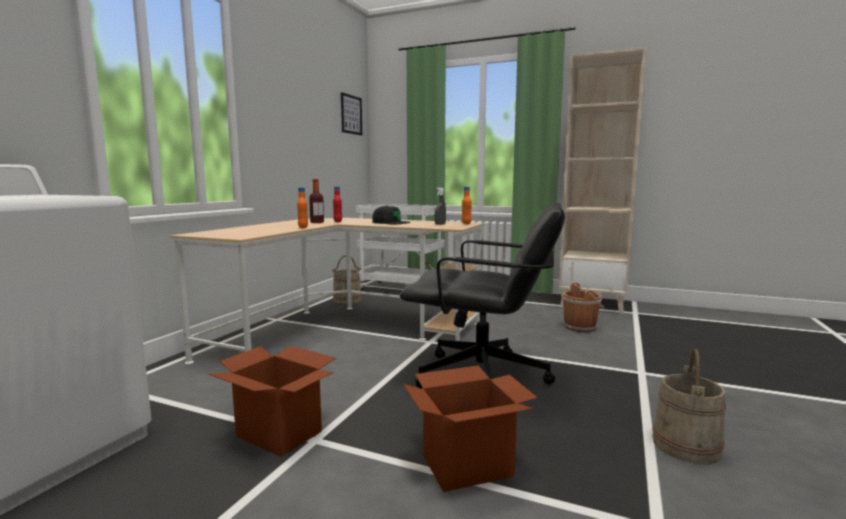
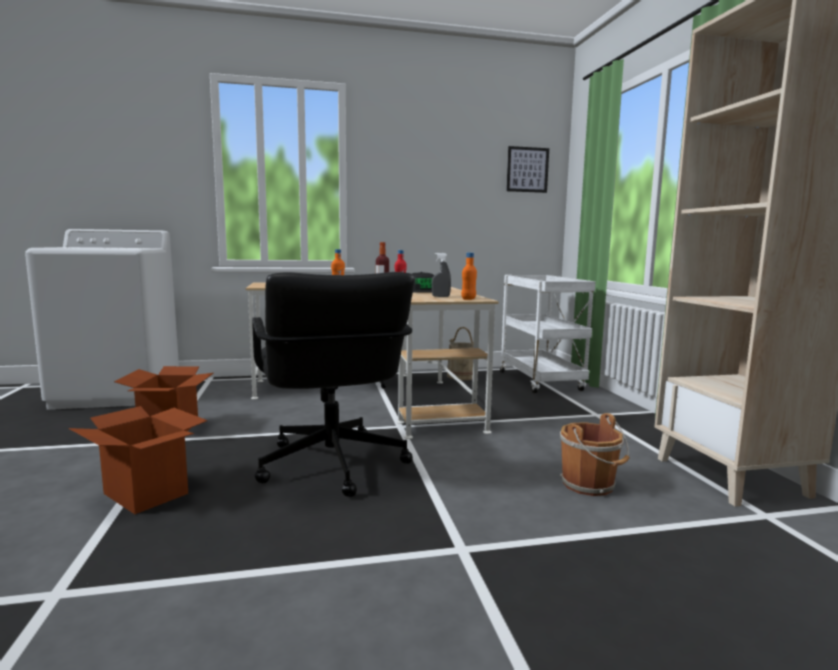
camera: 55 degrees right, 0 degrees up
(687, 446) = (241, 602): beige bucket -> none

